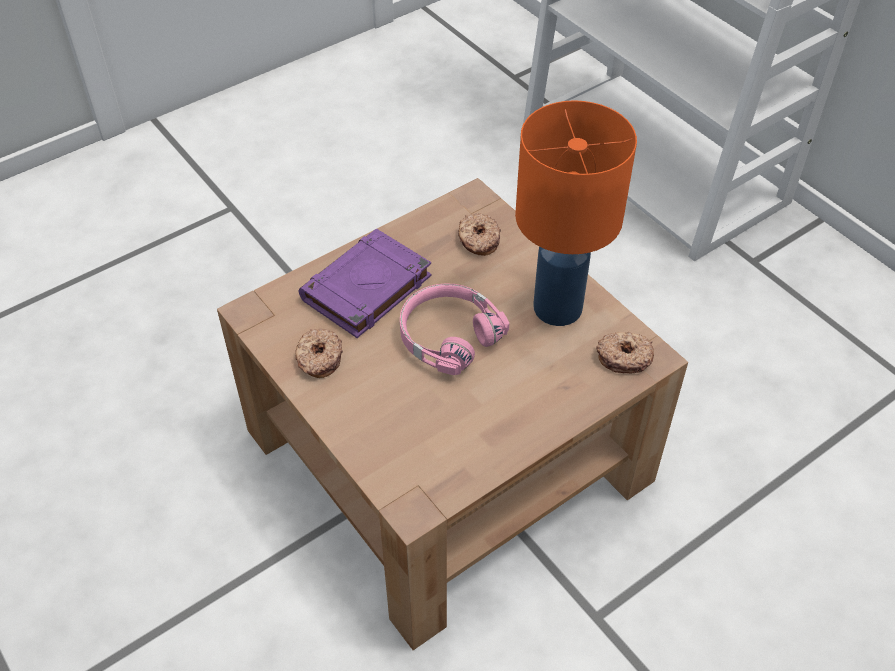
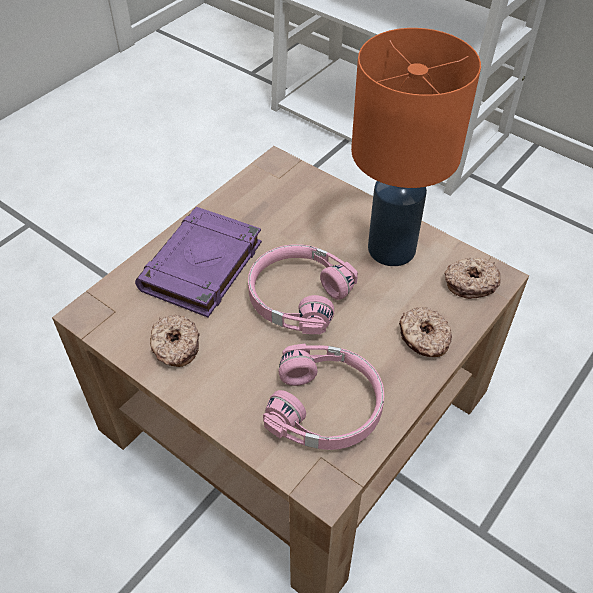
camera: 15 degrees left, 0 degrees up
(439, 442) = (326, 406): none -> pink headphones
(478, 240) = (294, 201): donut -> donut (423, 338)

